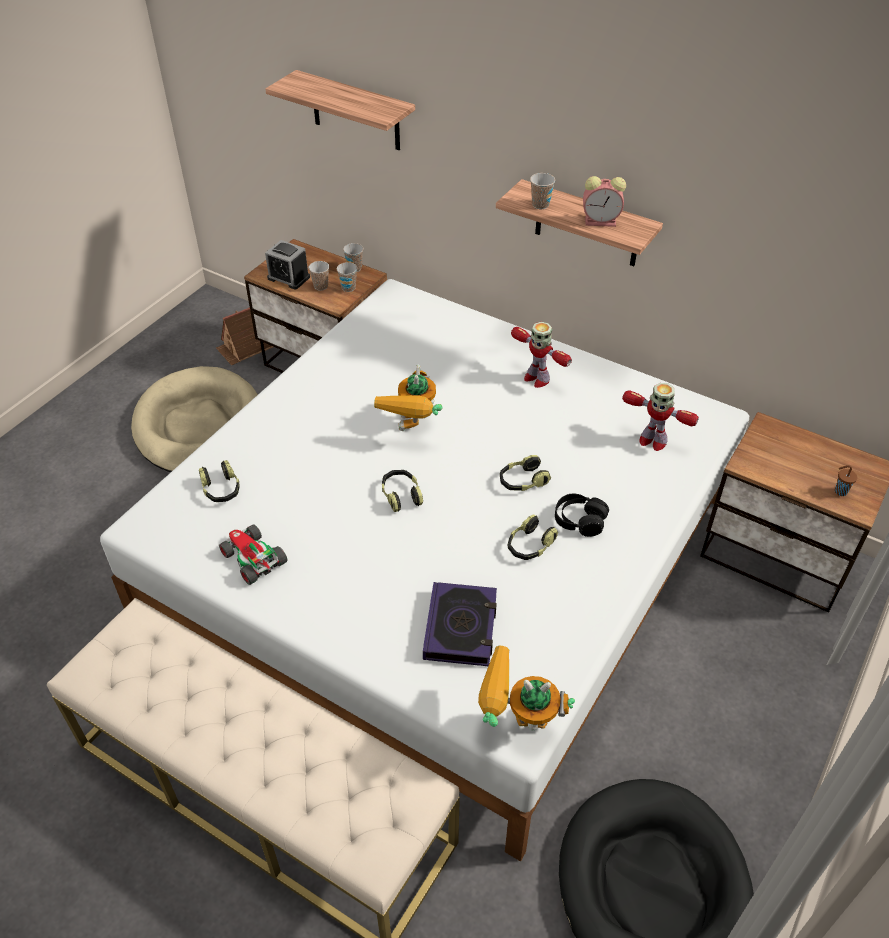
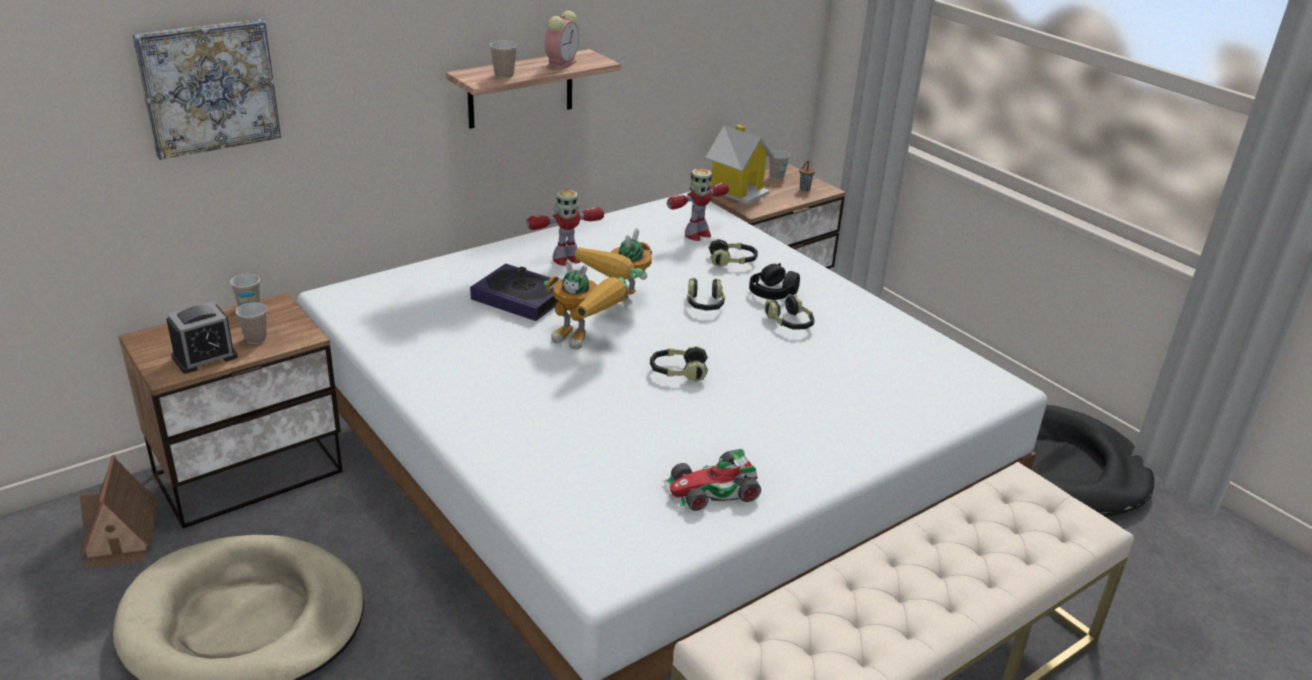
camera: 70 degrees left, 15 degrees down
(221, 489) = (580, 491): headphones -> headphones (732, 261)
(348, 288) = (284, 321): cup -> cup (776, 176)
(355, 111) = (209, 87): shelf -> picture
(461, 628) = (873, 383): book -> book (521, 298)
(515, 725) = (992, 385): toy robot -> toy robot (619, 306)
(781, 443) = (738, 191): none -> toy house

